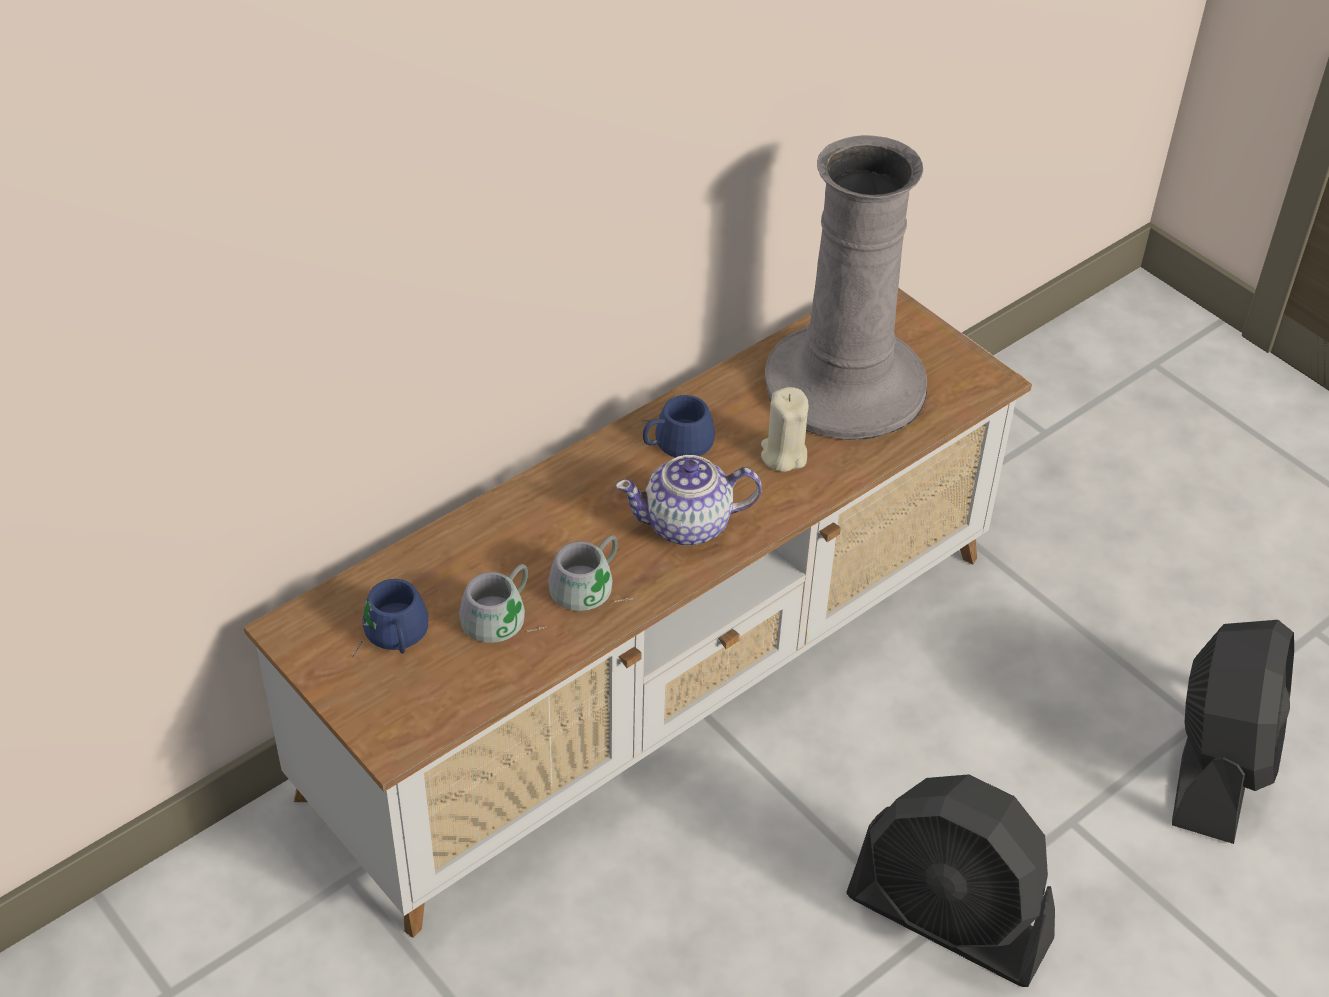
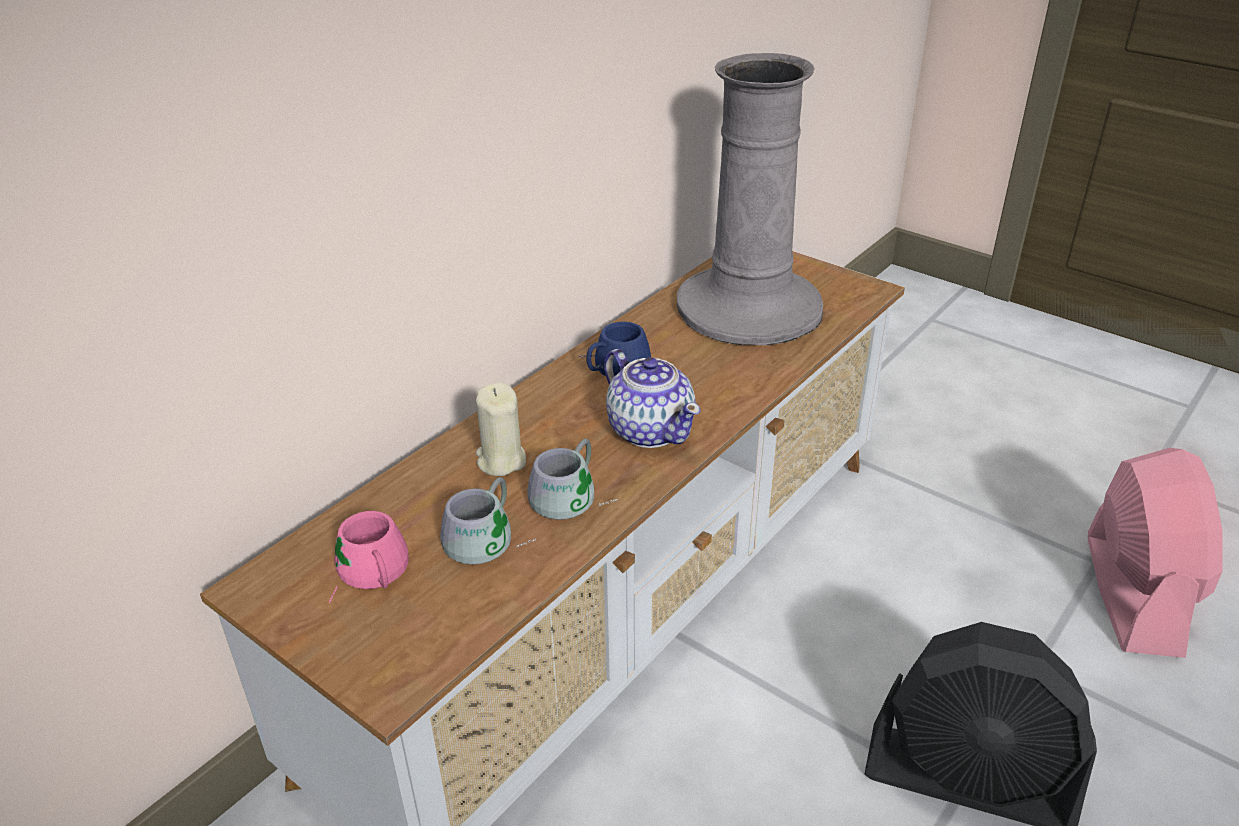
camera: 10 degrees left, 10 degrees down
(390, 636) = (368, 575): blue mug -> pink mug
(688, 524) = (650, 429): teapot -> teapot turned 105 degrees counterclockwise
(783, 455) = (717, 364): beige candle -> beige candle (501, 460)
(1217, 764) = (1132, 593): black fan -> pink fan

